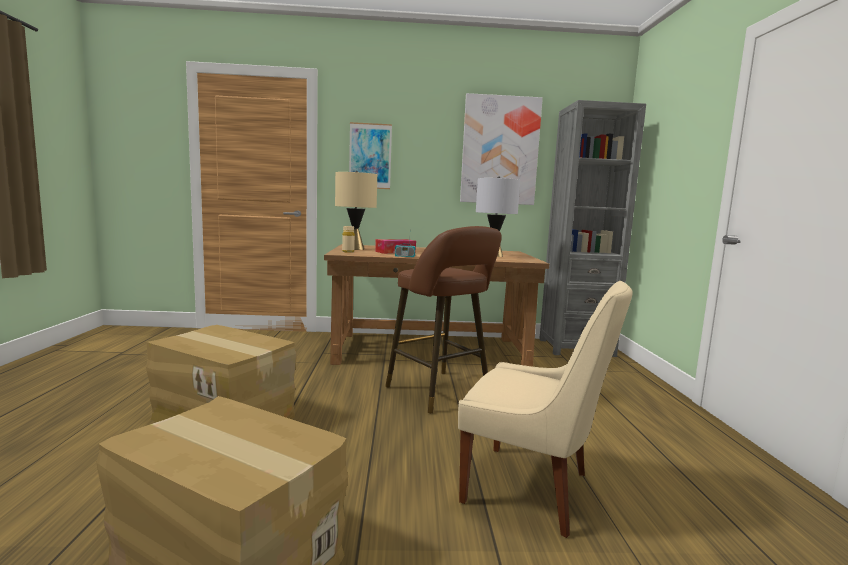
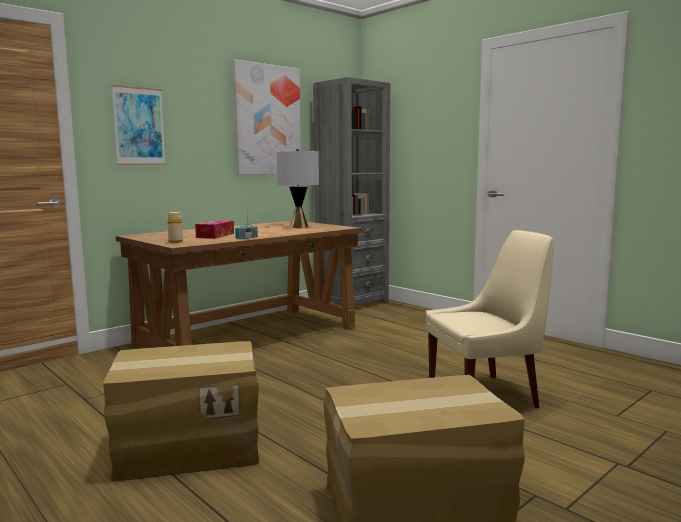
camera: 40 degrees left, 0 degrees up
(355, 249) = (162, 238): beige table lamp -> none
(441, 393) = (326, 363): brown stool -> none

